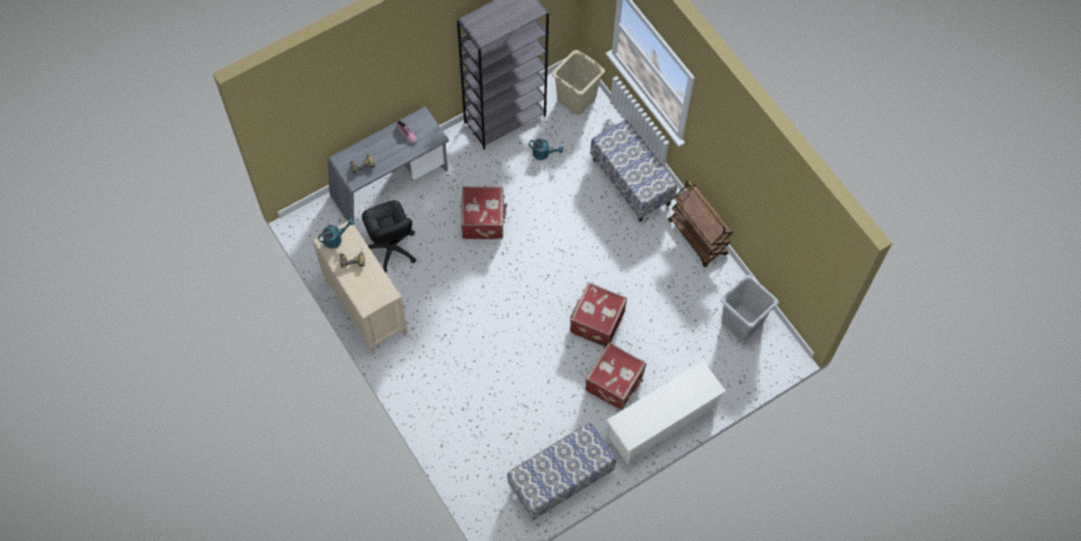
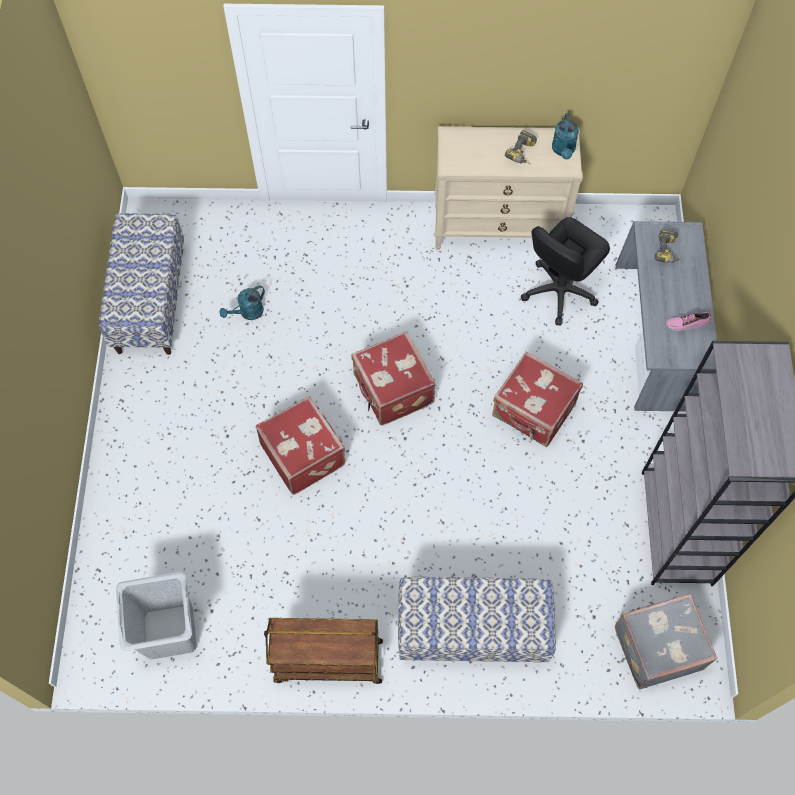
camera: 125 degrees right, 0 degrees up
(391, 249) = (559, 291): black office chair -> black office chair turned 60 degrees counterclockwise
(543, 154) = (589, 543): turquoise watering can -> turquoise watering can (248, 313)
(576, 99) = (656, 646): beige laundry basket -> grey suitcase
(615, 383) = (212, 425): red suitcase -> red suitcase (392, 390)
(661, 423) = (125, 443): white shoe rack -> none

